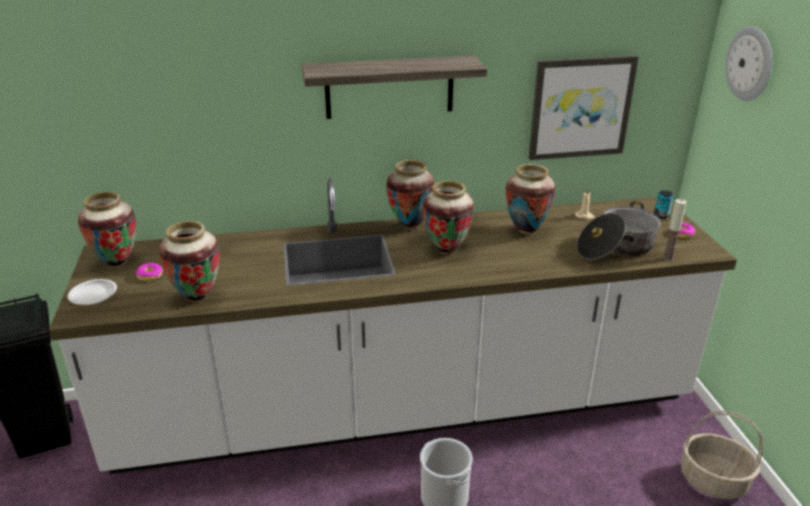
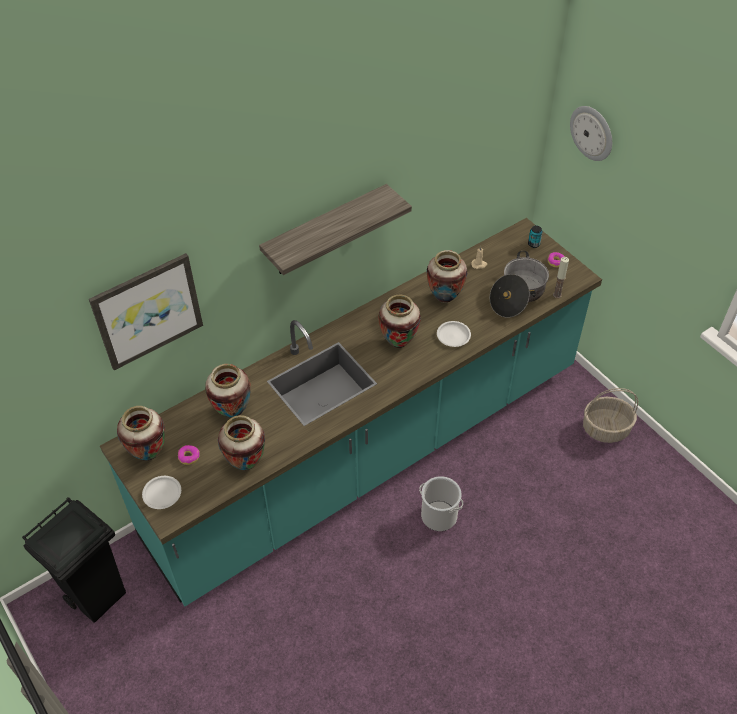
camera: 25 degrees left, 20 degrees up
(405, 407) = (369, 452): white counter -> turquoise counter
(410, 226) = (353, 324): vase -> vase (233, 412)
(514, 260) = (453, 335): none -> white plate
(580, 107) = (464, 184): picture -> picture (147, 310)

